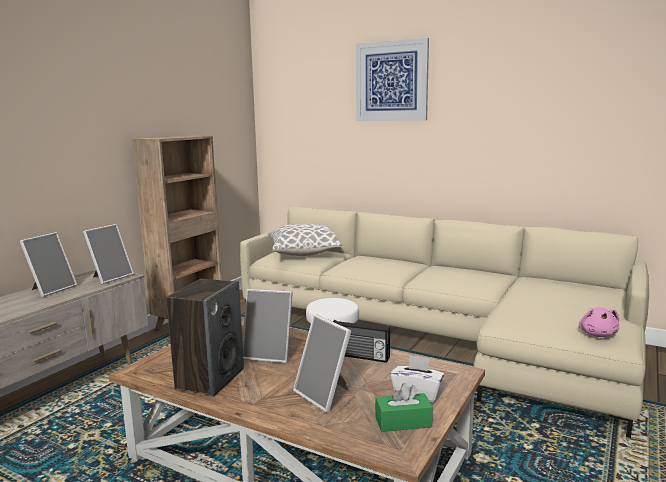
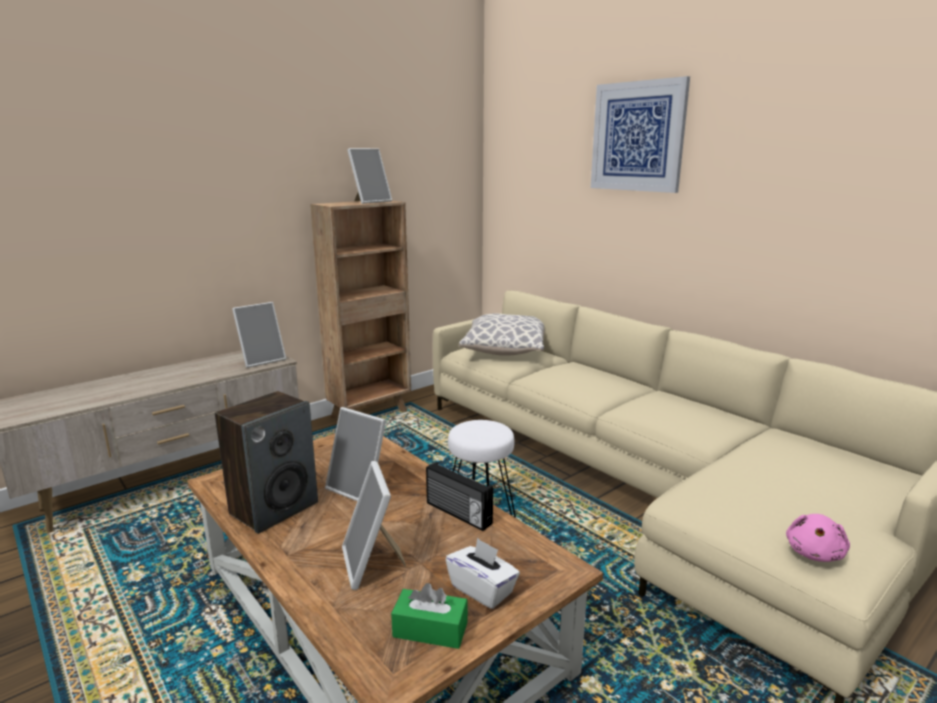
camera: 20 degrees right, 5 degrees up
(51, 289) = (197, 367): picture frame -> picture frame (370, 202)

